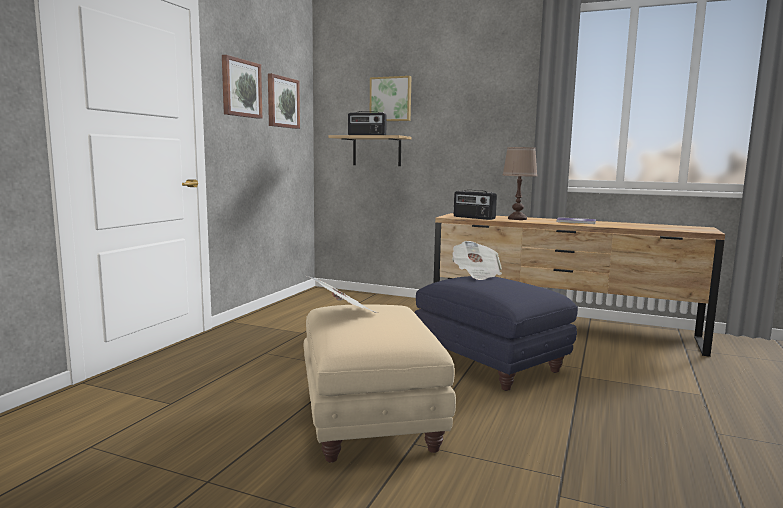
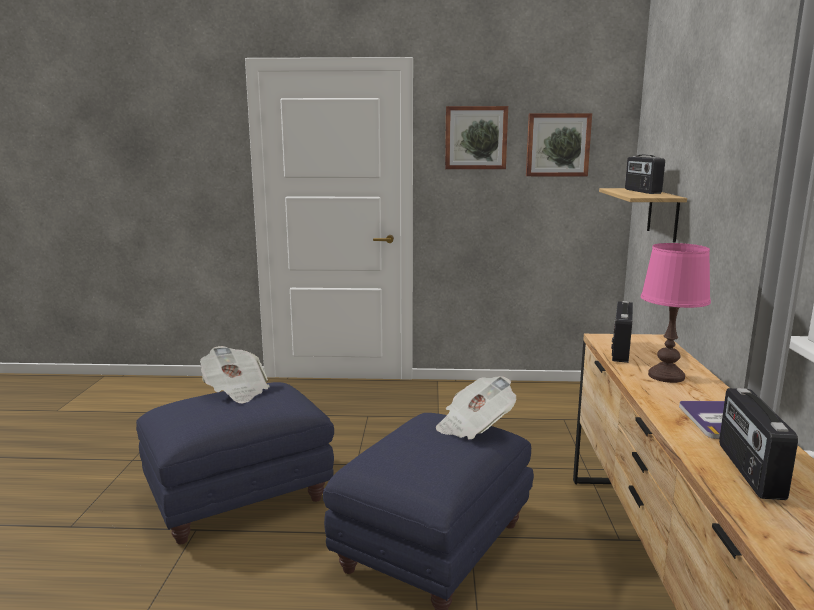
camera: 70 degrees right, 5 degrees up
(369, 419) = (241, 497): beige ottoman -> blue ottoman
(391, 99) = (680, 135): picture -> none
(517, 219) = (665, 376): brown table lamp -> pink table lamp
(626, 225) = (748, 470): none -> radio

